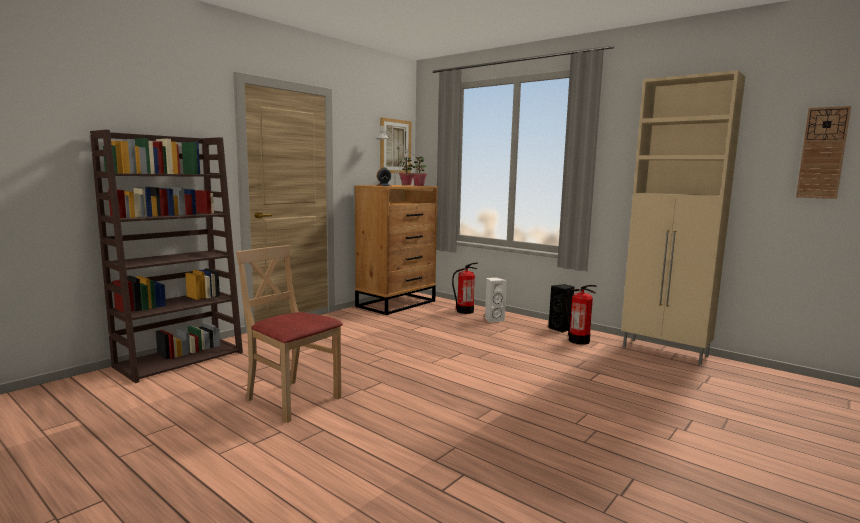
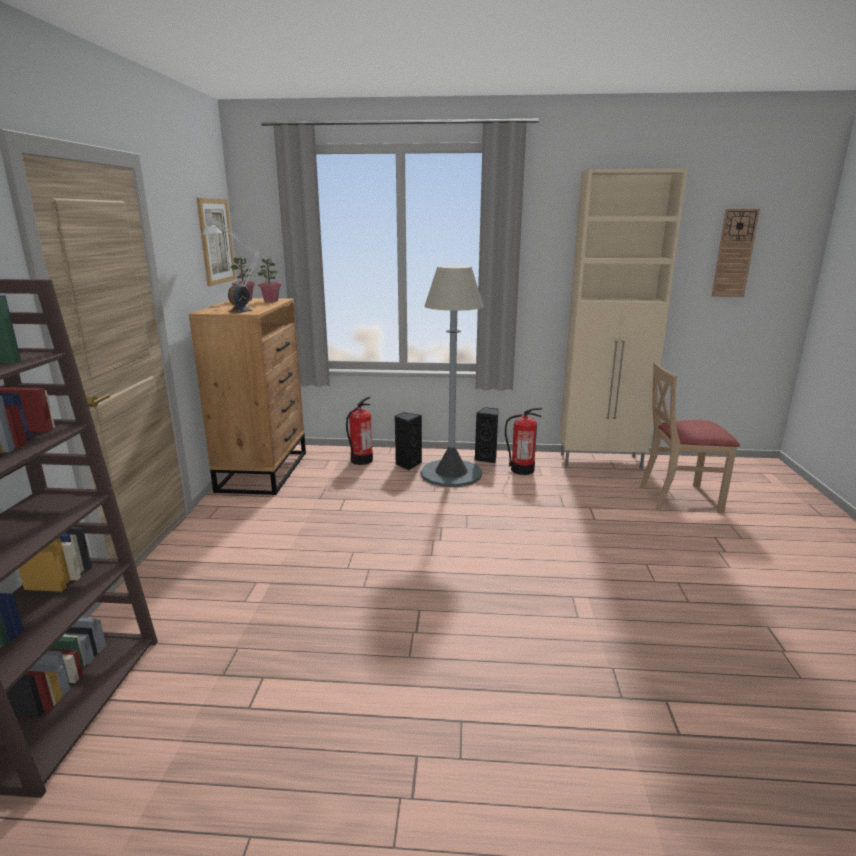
camera: 35 degrees left, 10 degrees up
(292, 399) = (355, 692): beige chair -> beige chair (679, 498)
(493, 319) = (408, 464): white speaker -> black speaker
(516, 330) = (451, 473): none -> grey floor lamp

